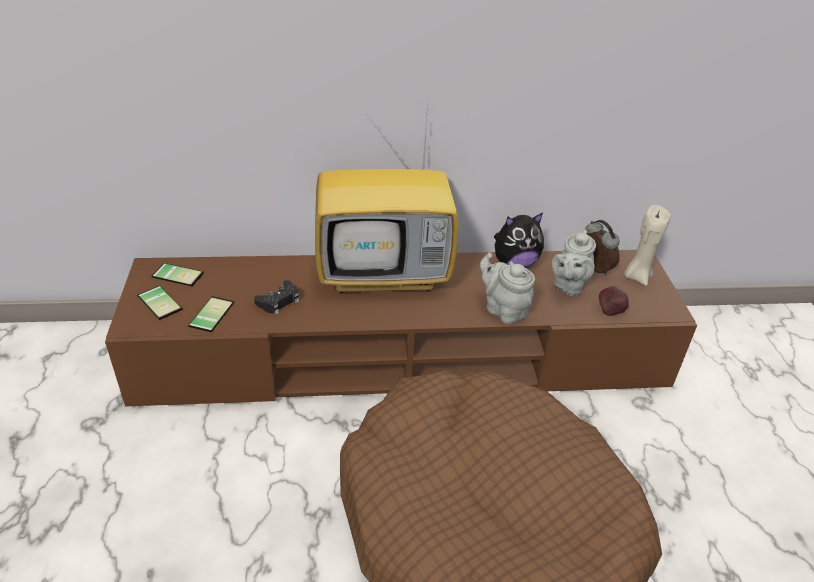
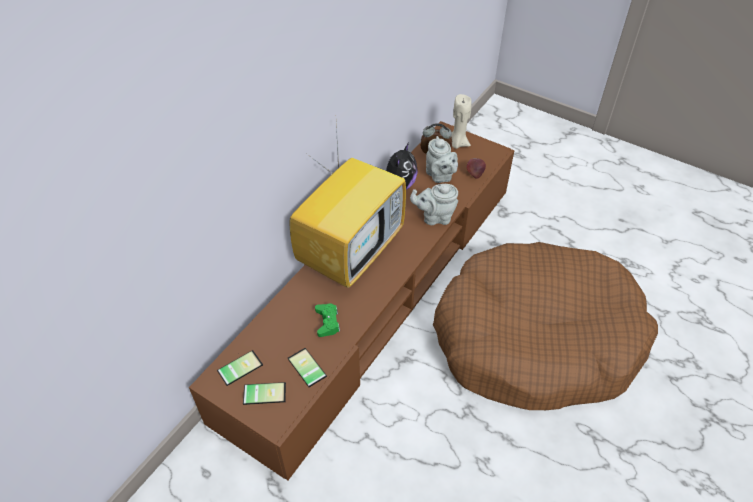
camera: 50 degrees left, 10 degrees up
(279, 301) = (327, 322): black game controller -> green game controller

